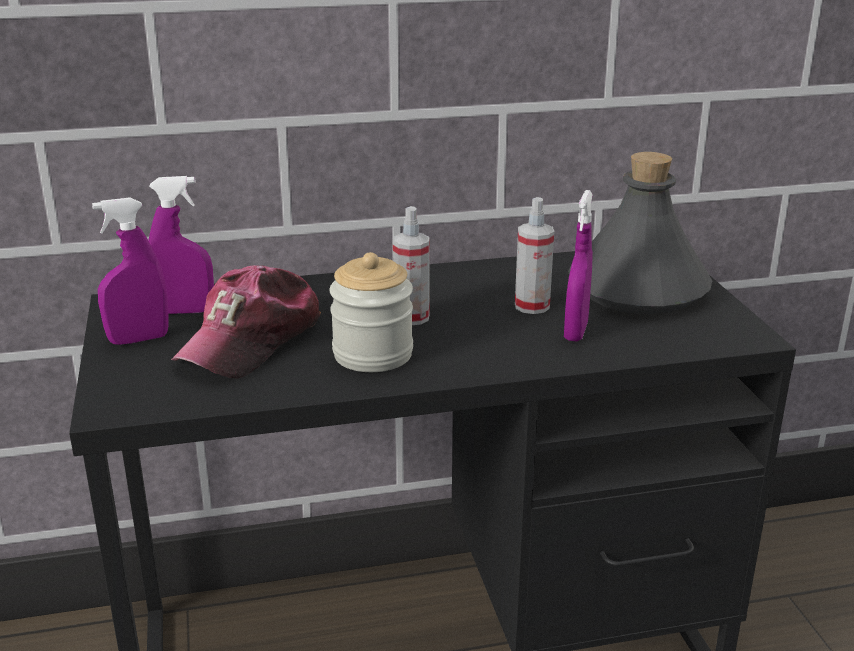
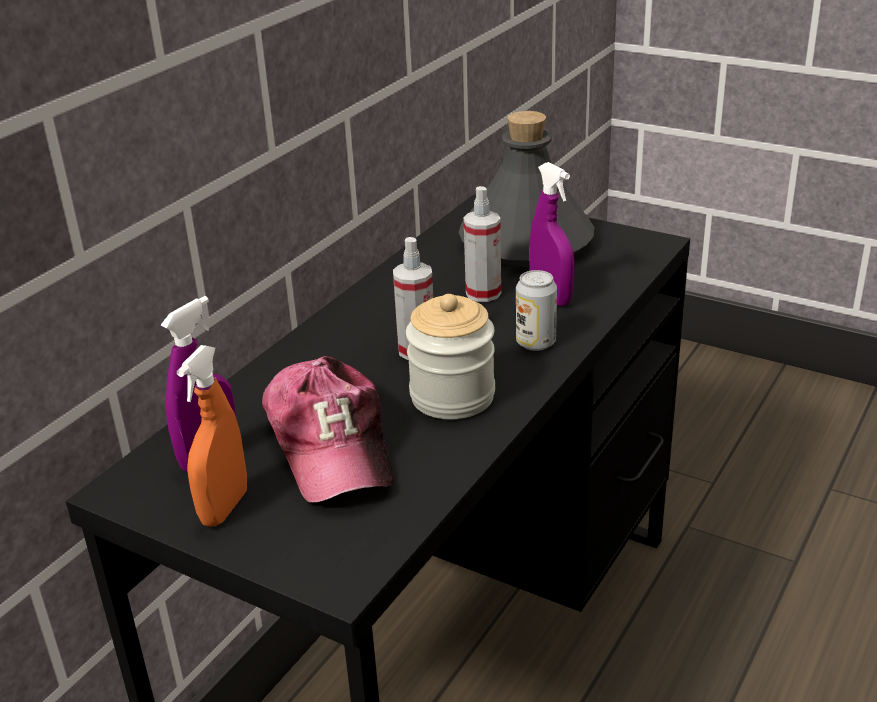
camera: 45 degrees left, 5 degrees up
(139, 339) = (224, 508): purple spray bottle -> orange spray bottle
(498, 353) = (535, 343): none -> can

